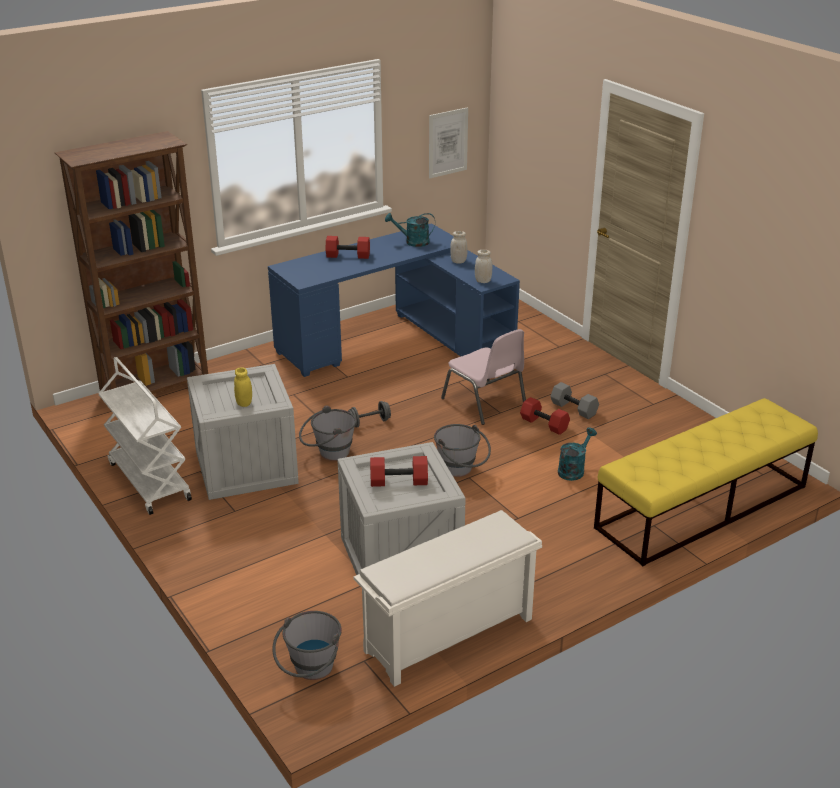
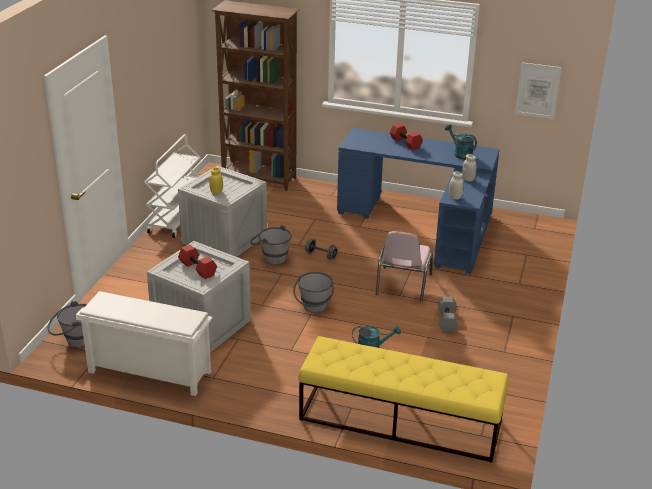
camera: 50 degrees right, 0 degrees up
(545, 424) = (411, 317): red dumbbell -> none

